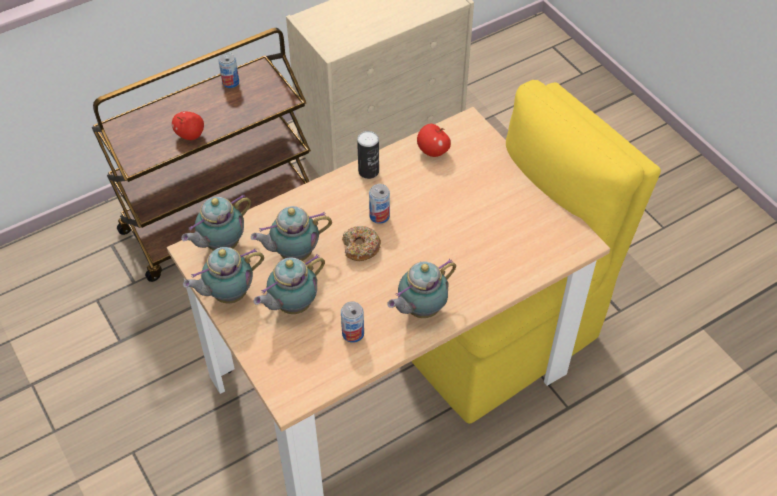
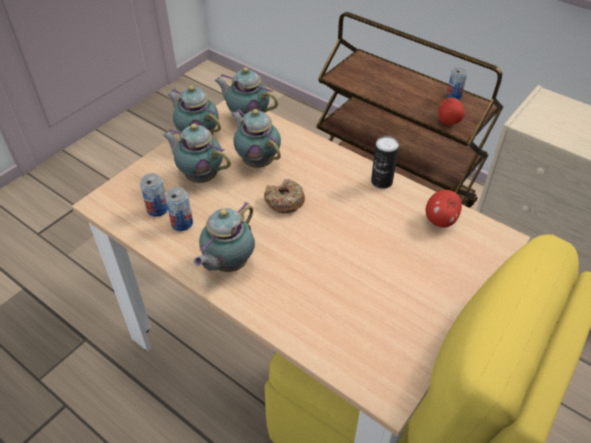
camera: 70 degrees right, 5 degrees down
(190, 135) = (382, 93): apple -> apple (448, 122)
(379, 216) = (330, 204): can -> can (157, 209)
(420, 309) = (227, 264): teapot -> teapot turned 90 degrees counterclockwise

